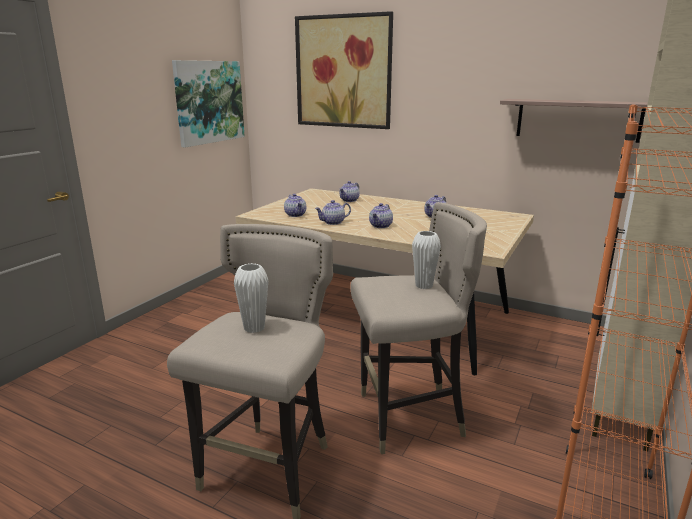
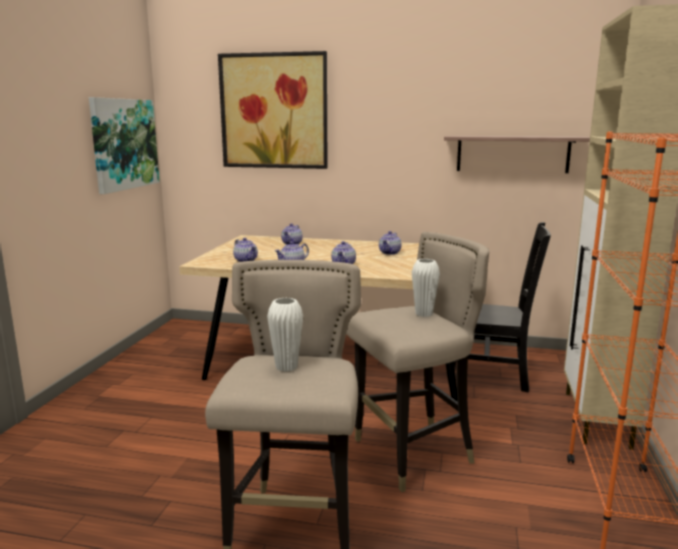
camera: 15 degrees left, 5 degrees down
(526, 347) = (491, 375): none -> black chair

